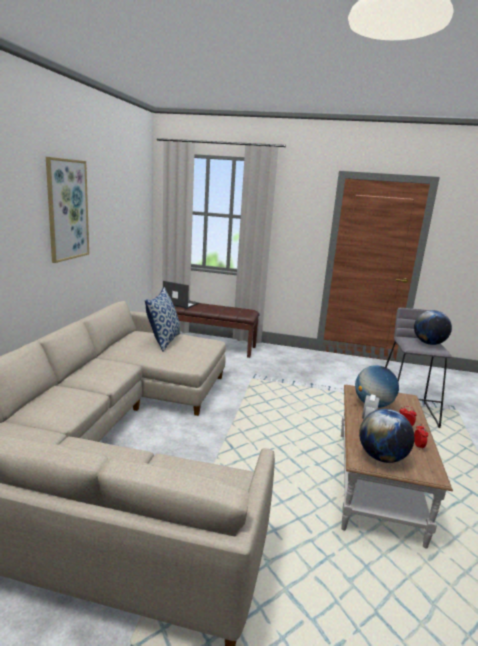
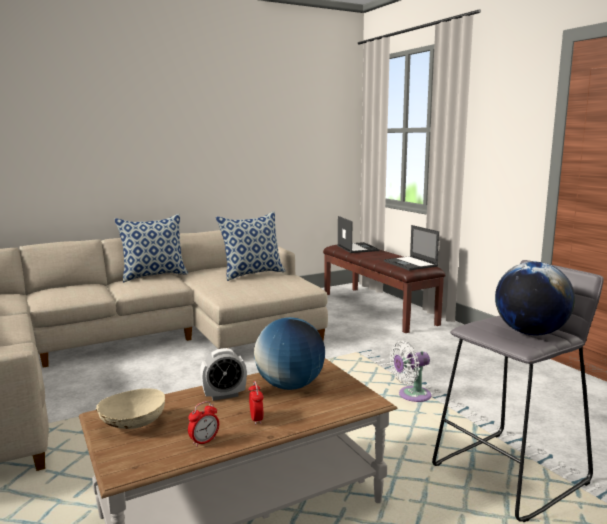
camera: 50 degrees right, 5 degrees down
(67, 210) = (183, 123): picture -> none
(87, 363) = (154, 276): none -> pillow
(240, 311) = (410, 264): none -> laptop
(319, 393) = (411, 395): none -> white fan
(381, 457) = (133, 425): globe -> beige bowl

